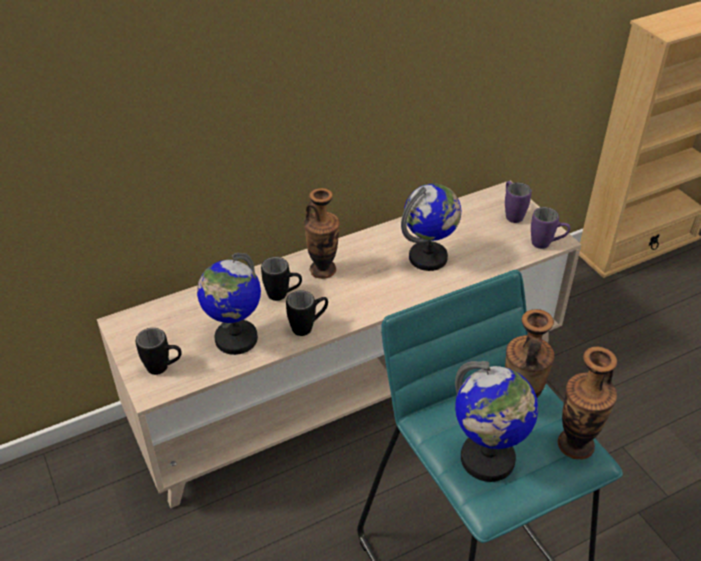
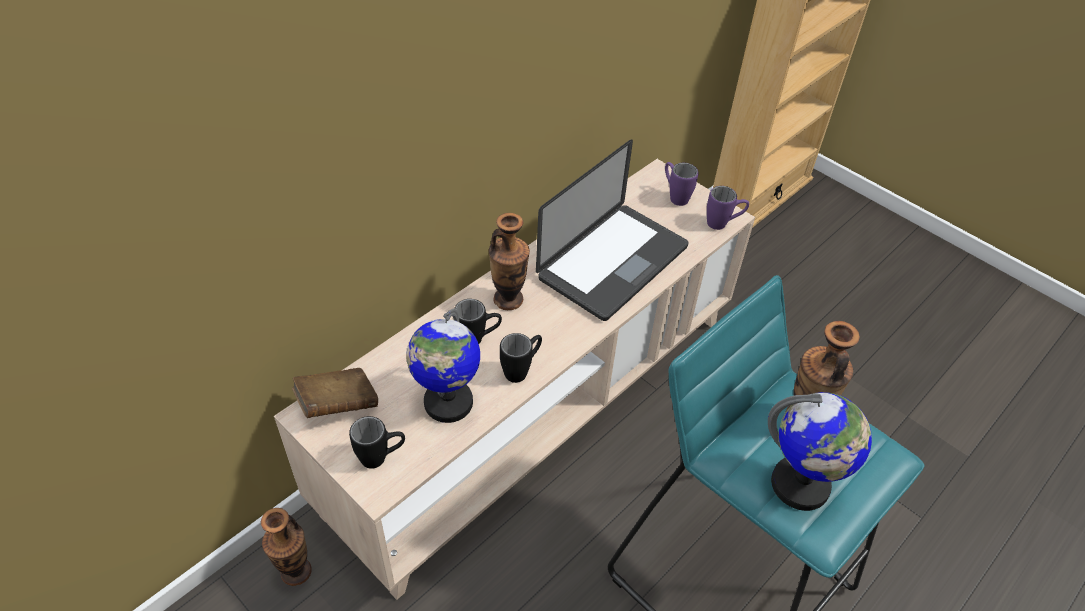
camera: 20 degrees left, 5 degrees up
(148, 321) = (337, 404): none -> brown book
(428, 258) = (613, 262): globe -> laptop
(575, 445) = (874, 446): vase -> vase (296, 571)

